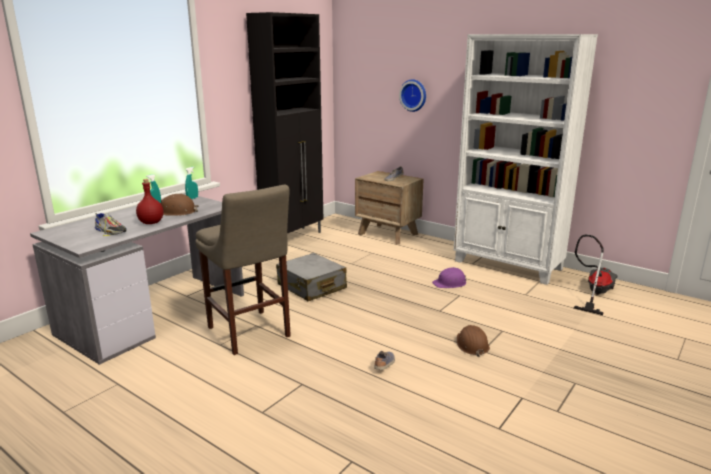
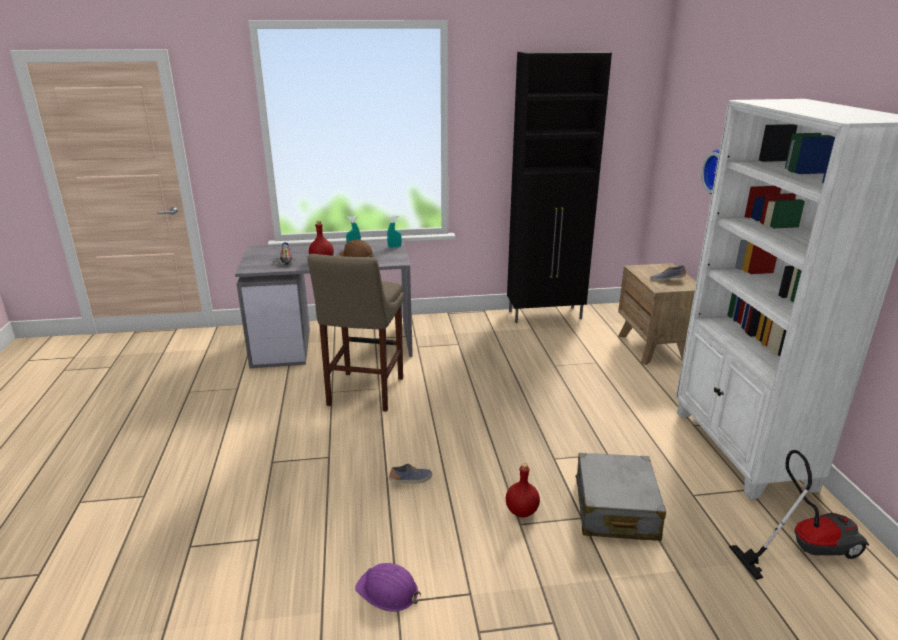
camera: 45 degrees right, 5 degrees up
(311, 287) = (477, 373): grey suitcase -> grey suitcase (615, 509)
(450, 283) = (621, 435): purple hard hat -> purple hard hat (388, 591)
(471, 344) = (521, 511): brown hard hat -> red bottle

